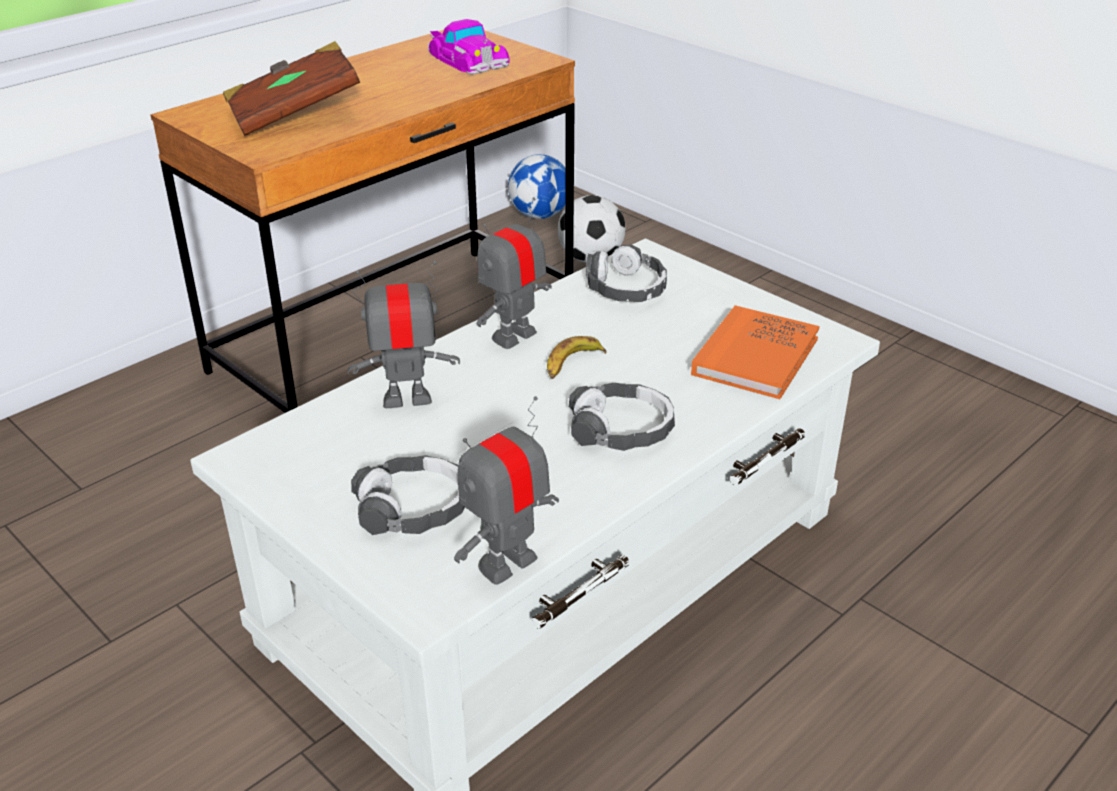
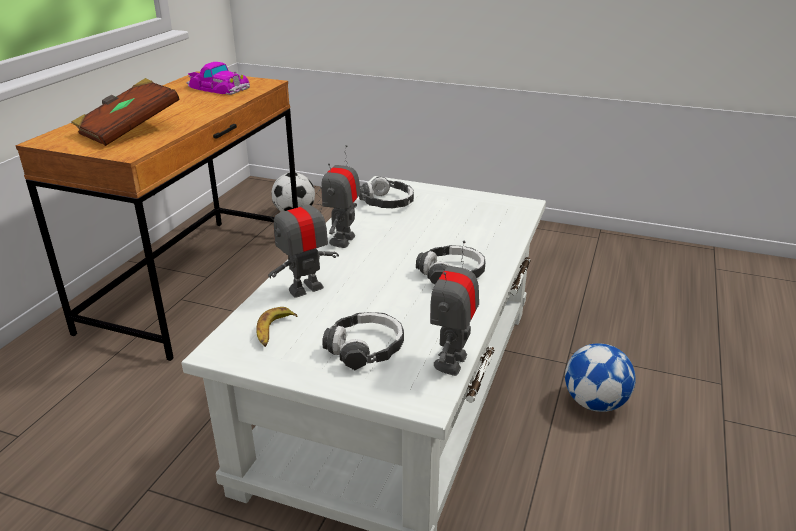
camera: 25 degrees left, 5 degrees down
(540, 215) = (246, 196): football -> football (595, 403)
(572, 364) = (391, 247): banana -> banana (274, 331)
(755, 357) = (490, 221): orange book -> none

